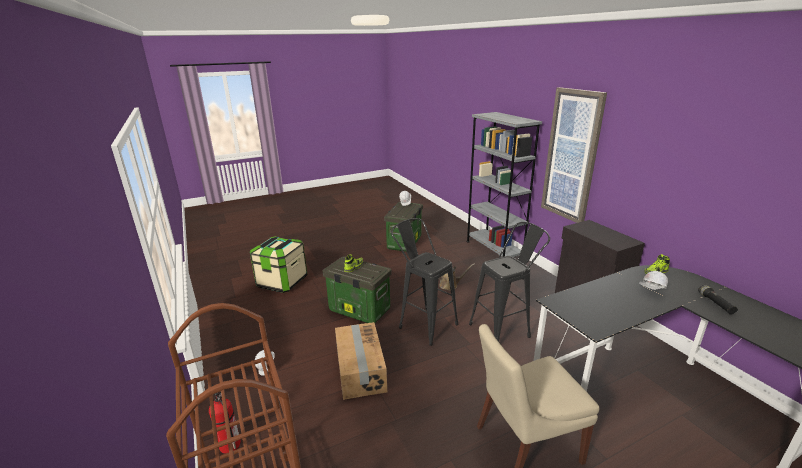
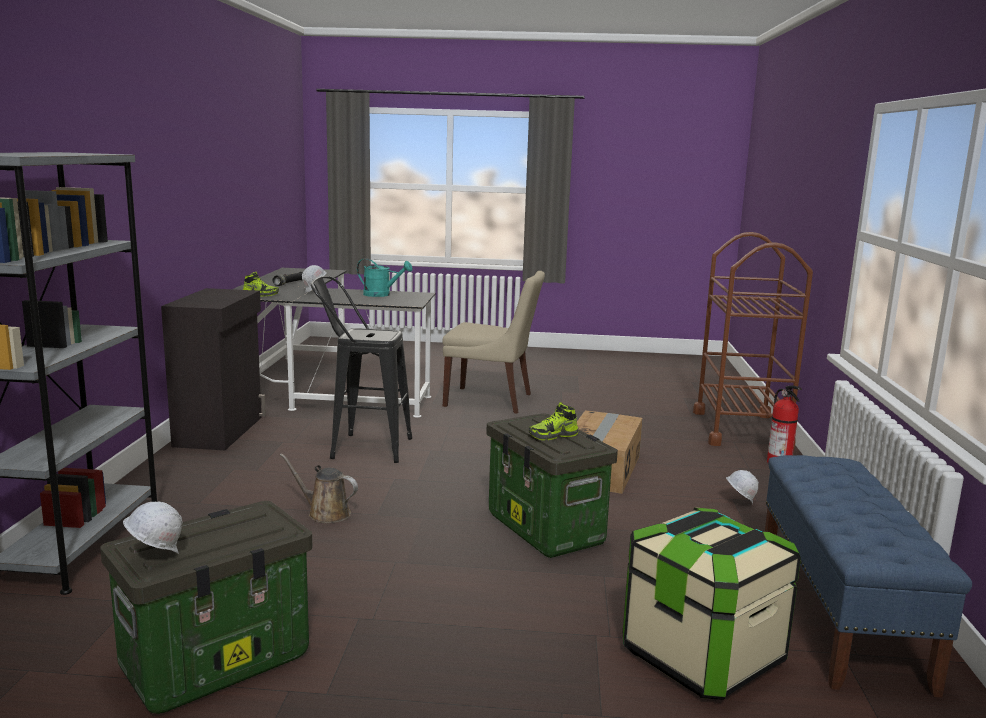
camera: 150 degrees left, 10 degrees down
(230, 312) = (839, 613): none -> blue bench
(423, 323) = (459, 482): black stool -> none
(571, 156) = (108, 210): picture -> none
(609, 311) = (382, 295): none -> turquoise watering can

